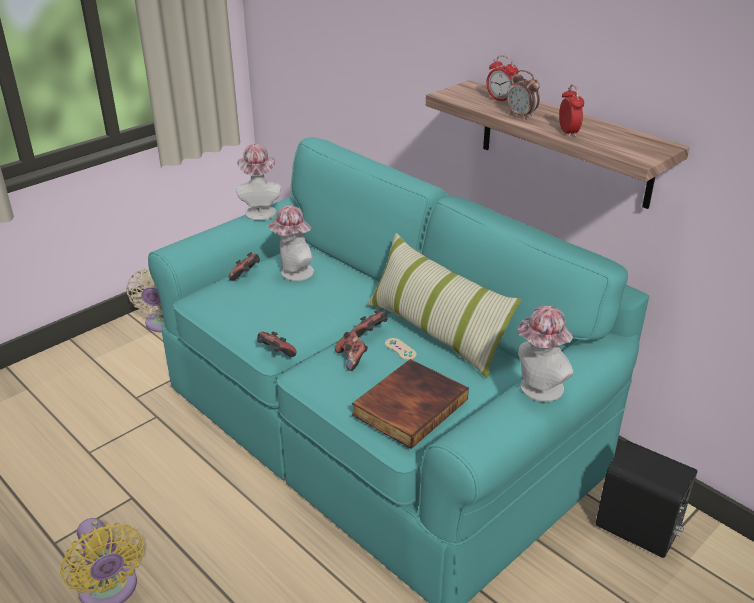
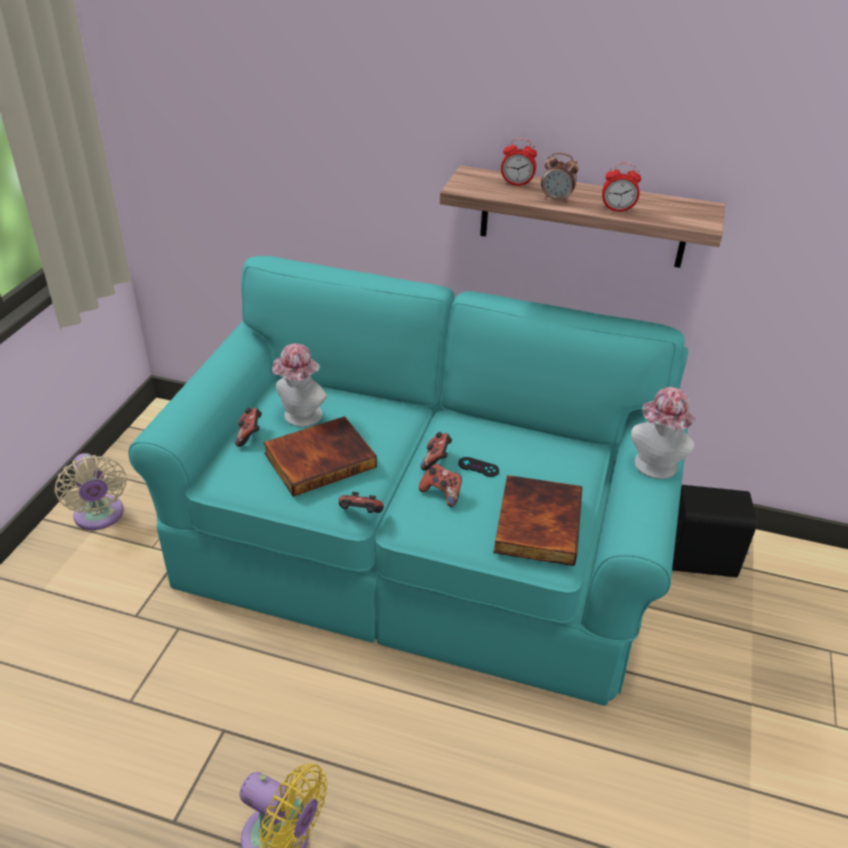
camera: 30 degrees left, 5 degrees up
(260, 210) = (221, 355): hat -> none
(281, 305) = (320, 458): none -> book
(400, 349) = (478, 467): beige game controller -> black game controller
(436, 332) = (493, 438): pillow -> none
(568, 132) = (617, 210): alarm clock -> alarm clock turned 135 degrees clockwise

